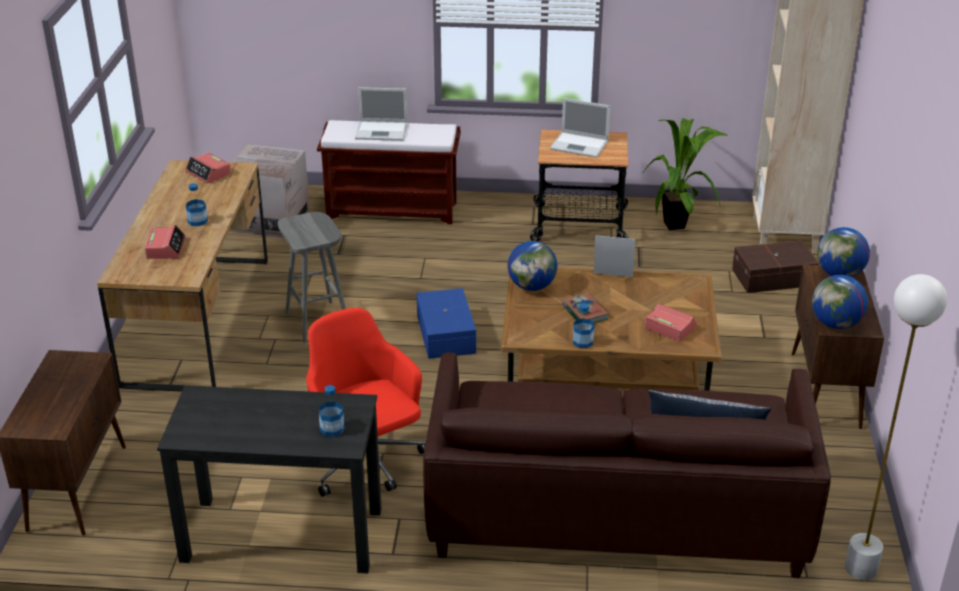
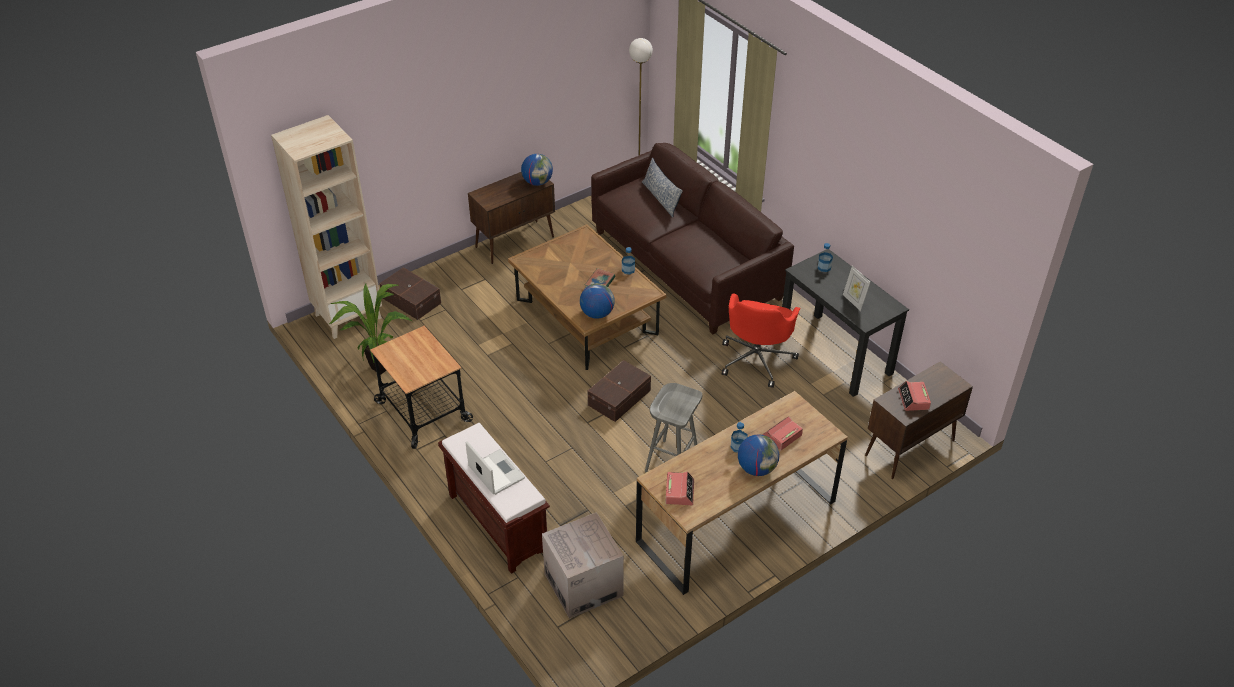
camera: 130 degrees left, 10 degrees up
(444, 335) = (620, 398): blue storage box -> brown storage box
(580, 145) = (414, 360): laptop -> none
(612, 277) = (552, 289): picture frame -> picture frame (853, 301)
(669, 327) = (579, 249): alarm clock -> alarm clock (913, 399)
(839, 274) = (485, 196): globe -> globe (756, 468)

